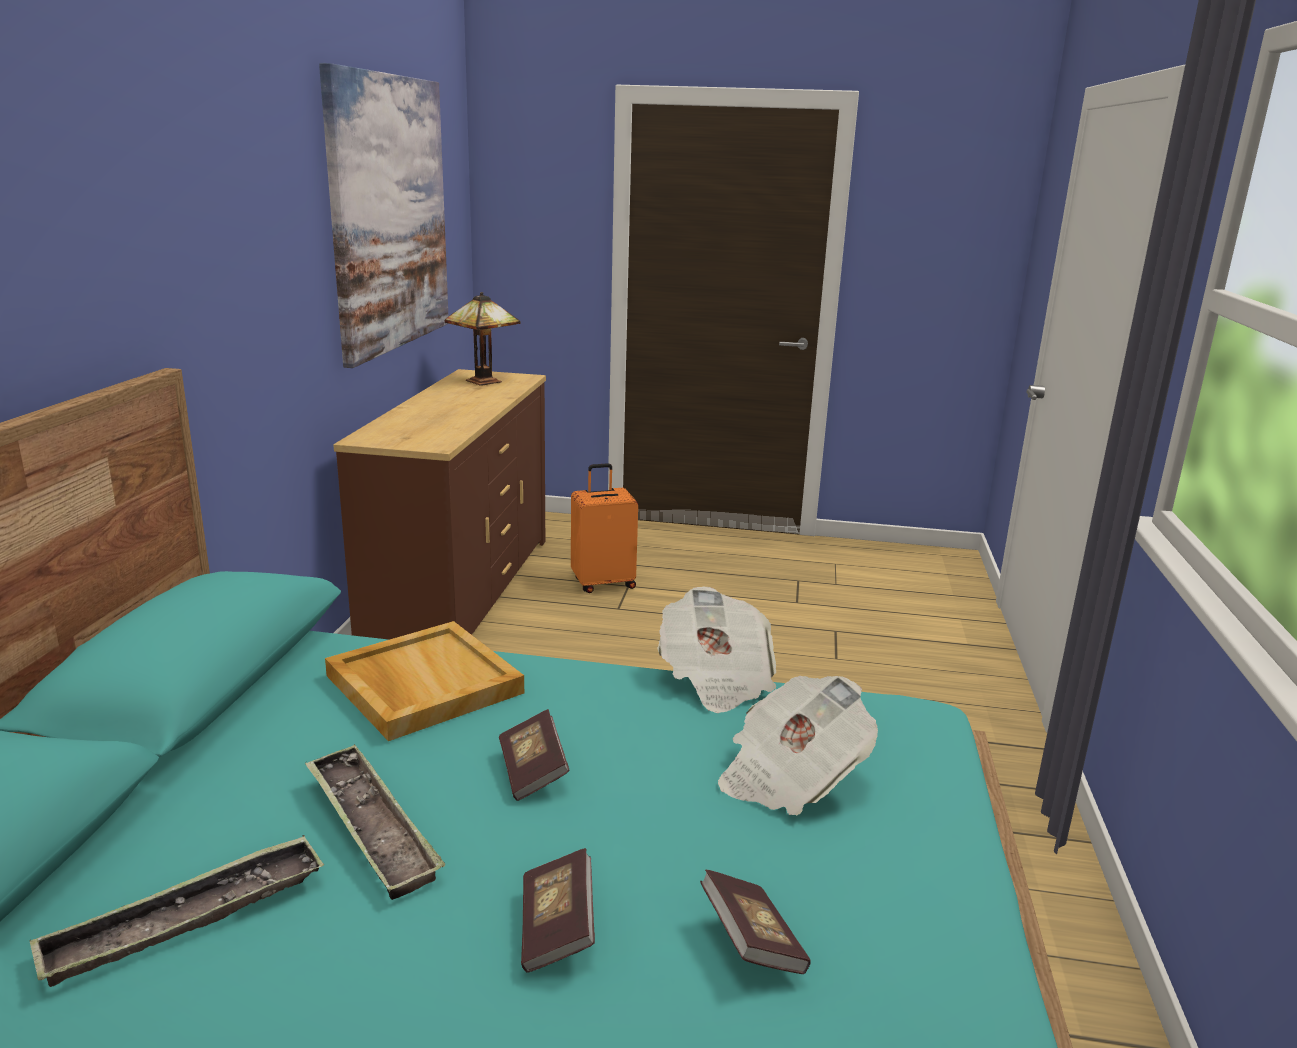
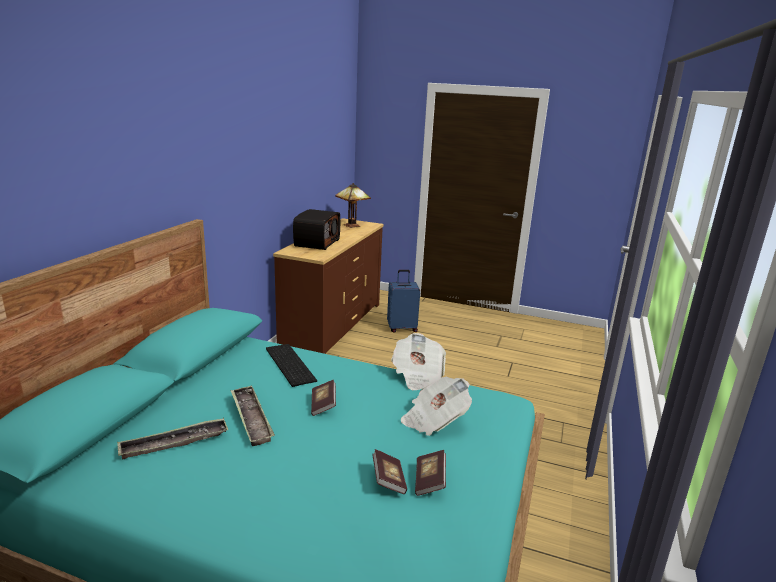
camera: 10 degrees right, 0 degrees up
(389, 214) = (310, 146): picture -> none
(421, 418) = (316, 243): none -> radio
(422, 684) = (288, 364): beige tray -> keyboard
(557, 928) = (313, 465): book -> book (429, 481)
(603, 583) = (402, 328): orange suitcase -> blue suitcase

